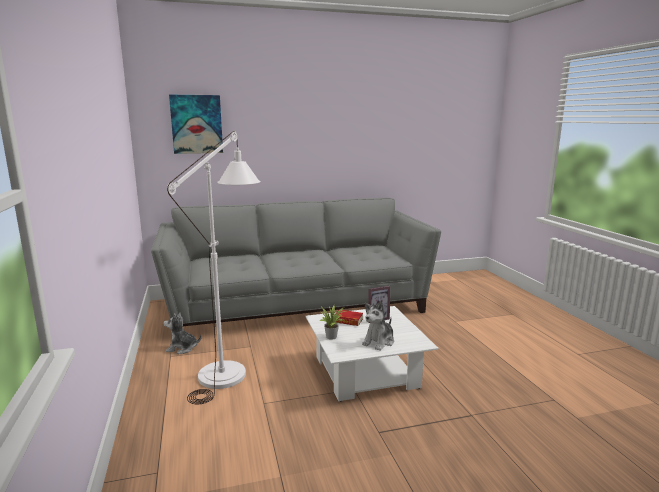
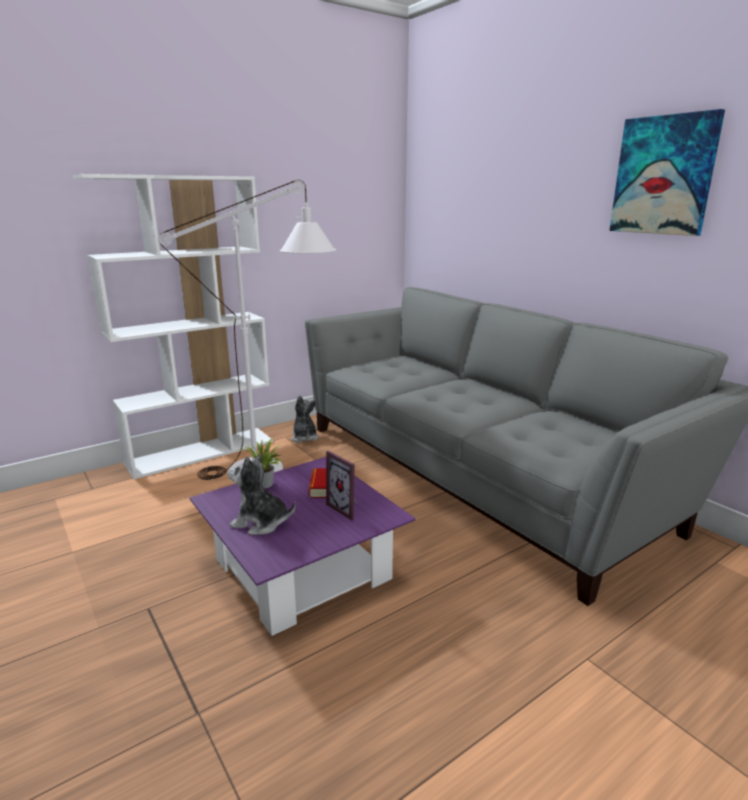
camera: 70 degrees right, 5 degrees up
(148, 400) = (202, 452): none -> white bookcase
(196, 124) = (458, 178): picture -> picture (663, 176)
(366, 372) = (302, 570): white coffee table -> purple coffee table

